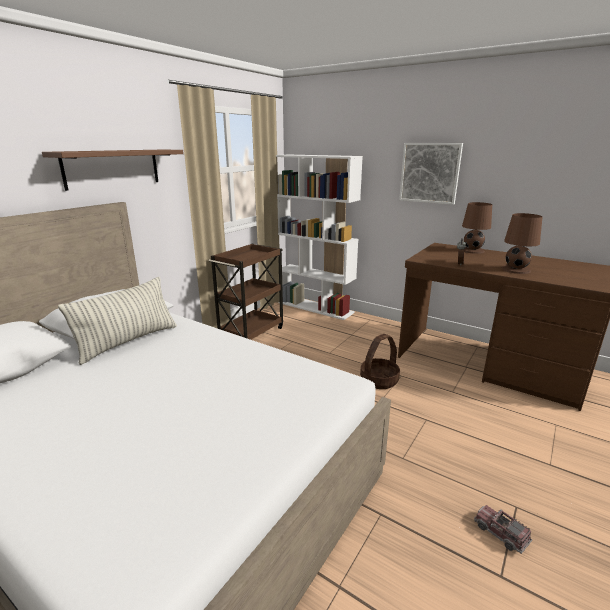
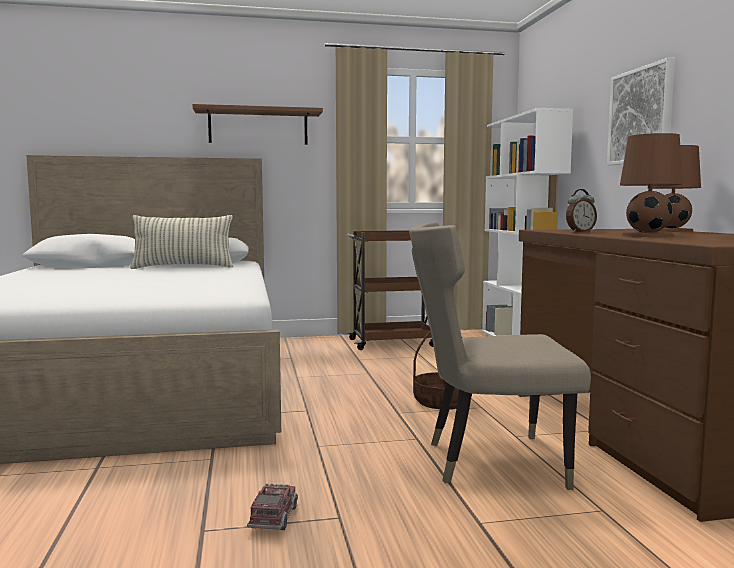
camera: 45 degrees right, 15 degrees down
(478, 418) = (489, 461): none -> beige chair

